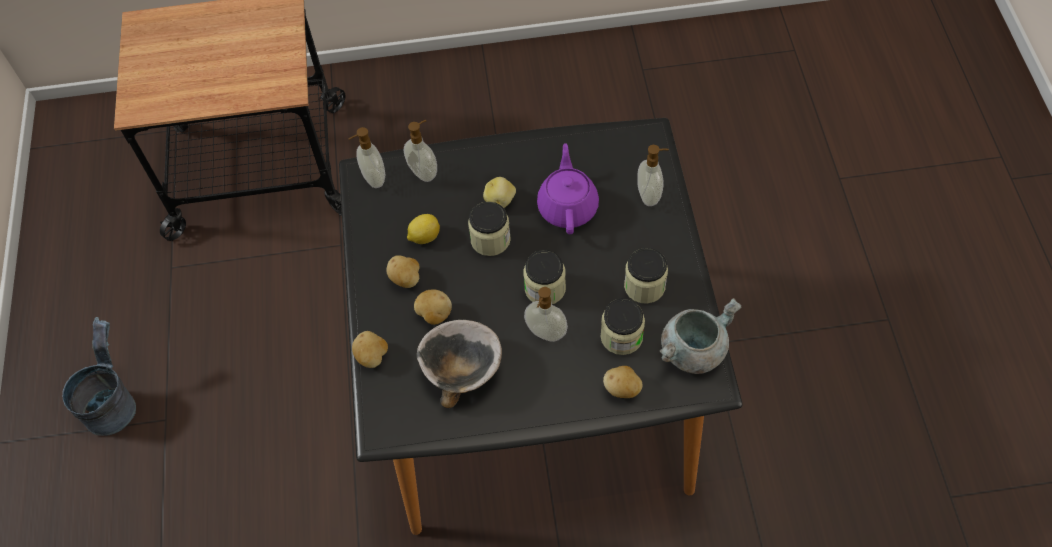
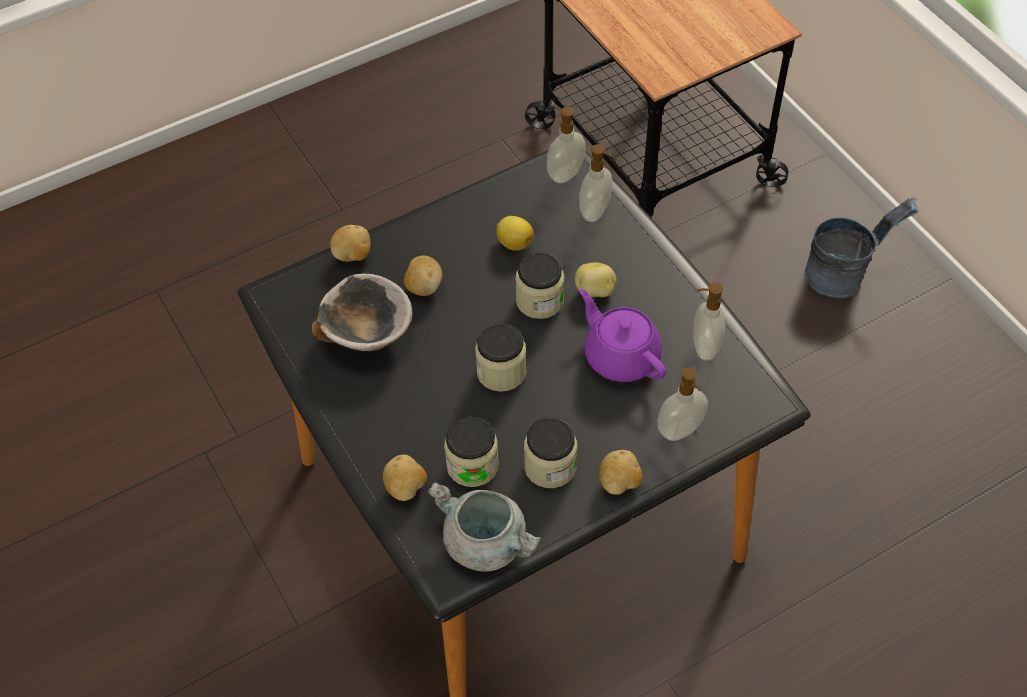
camera: 65 degrees right, 5 degrees down
(114, 402) = (341, 164): grey bucket -> grey bucket (844, 275)
(406, 279) = (455, 247): potato -> potato (619, 483)
(545, 333) = (444, 392): soap dispenser -> soap dispenser (704, 347)
(568, 206) = (621, 356): purple teapot -> purple teapot turned 105 degrees counterclockwise

